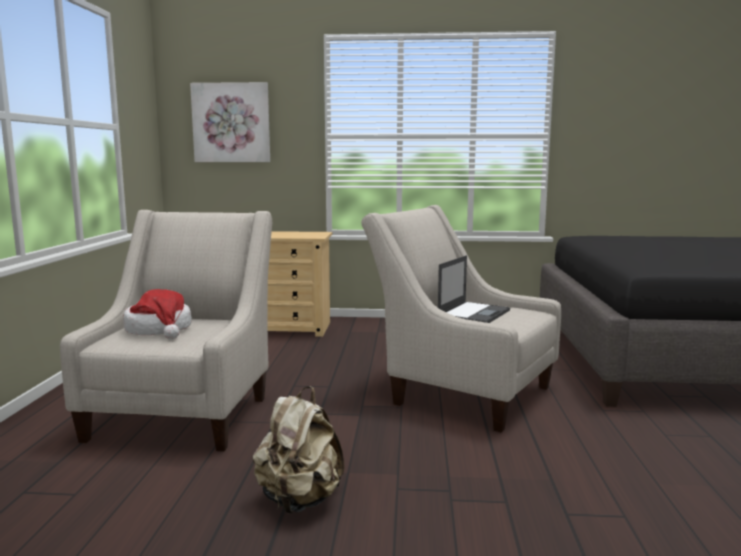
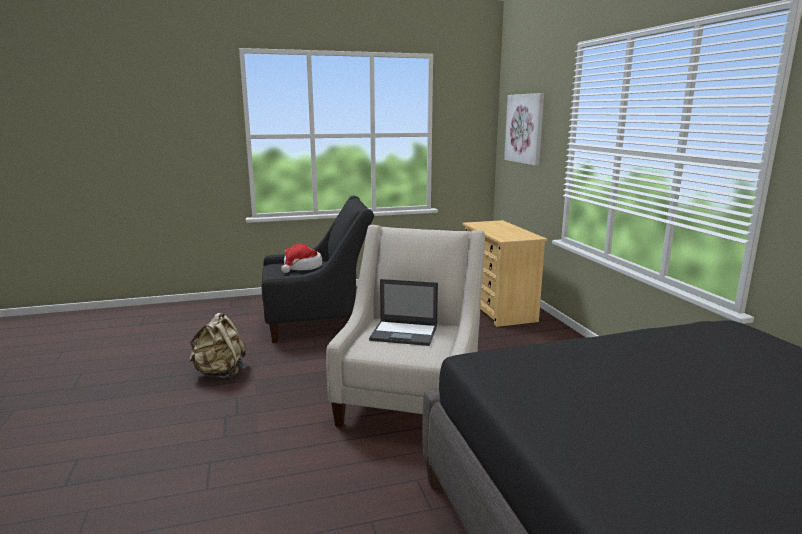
camera: 70 degrees right, 5 degrees up
(185, 413) = (318, 322): beige armchair -> black armchair

